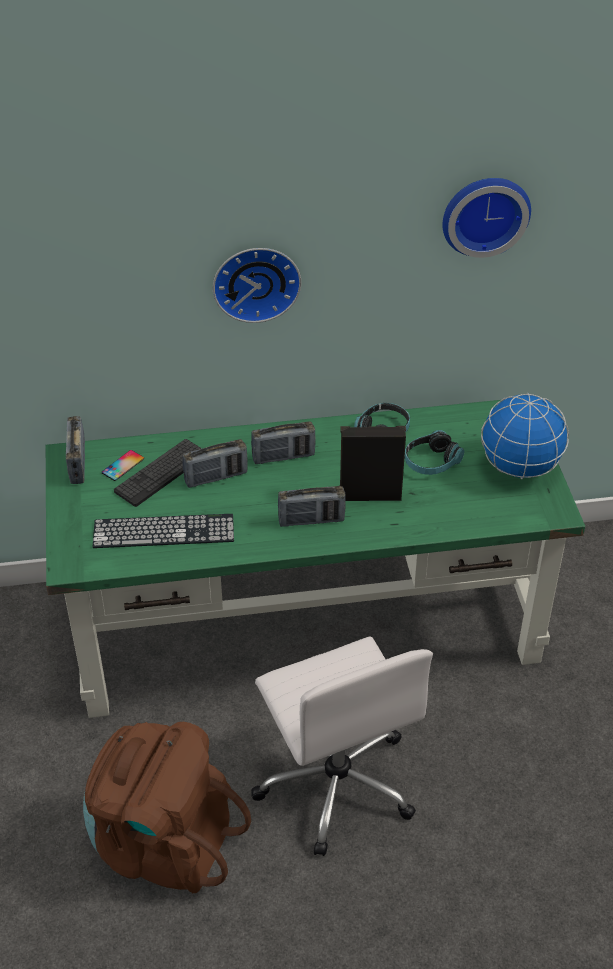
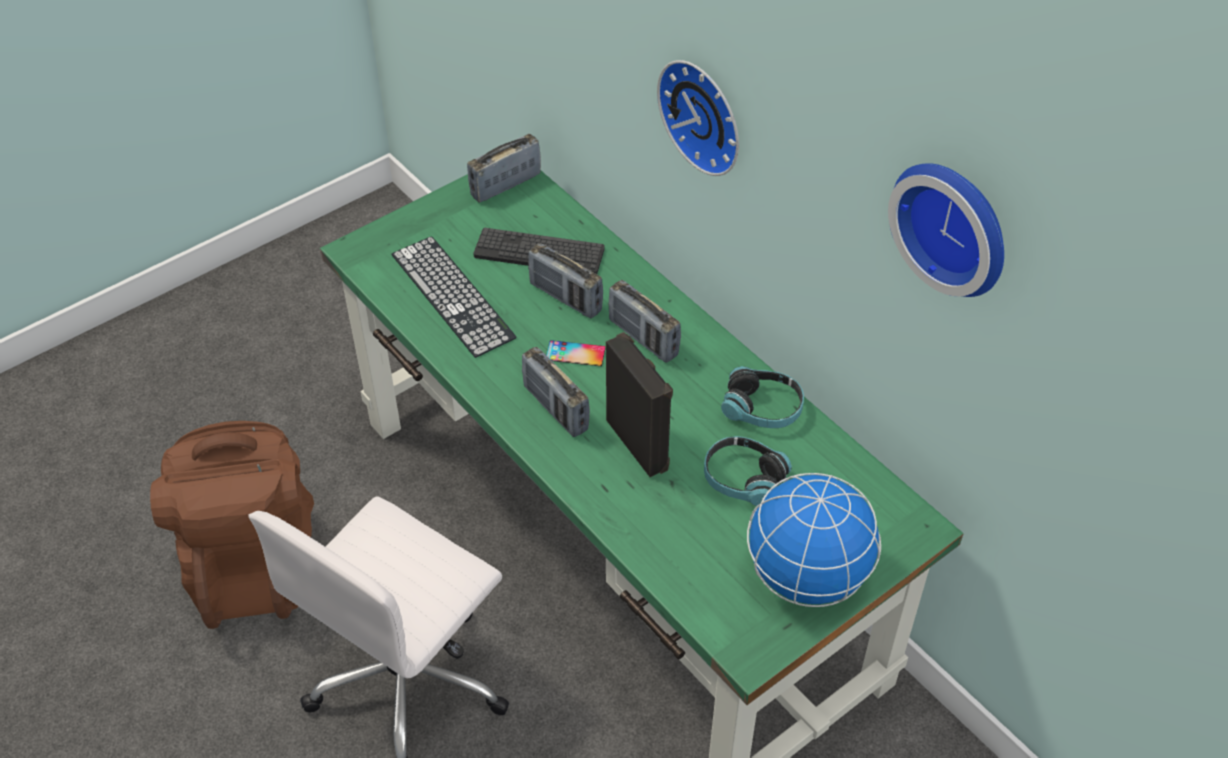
camera: 60 degrees right, 5 degrees up
(123, 465) = (528, 218): phone -> phone (575, 354)

